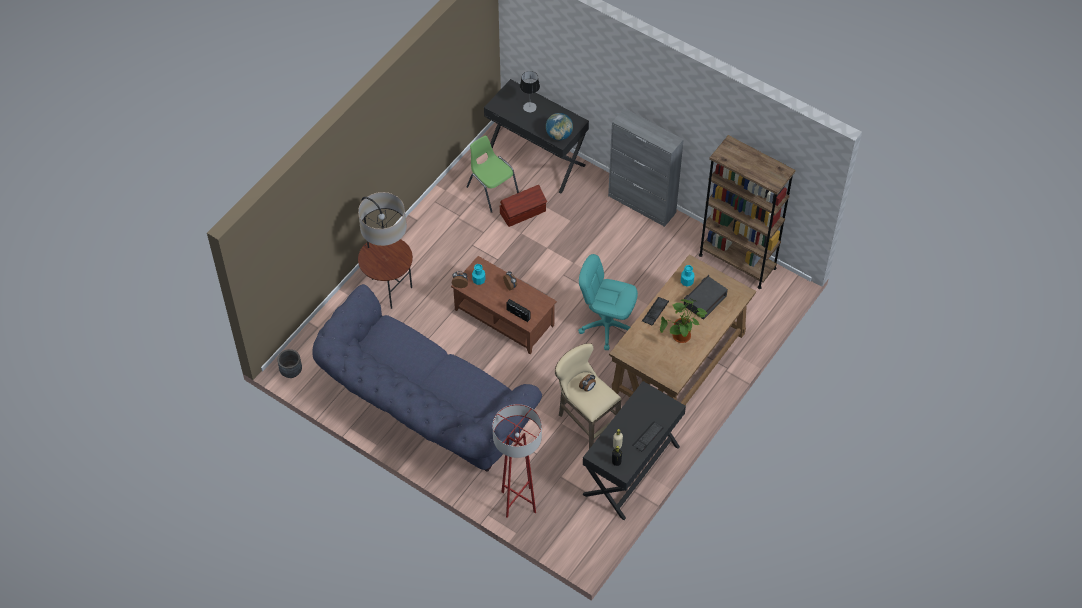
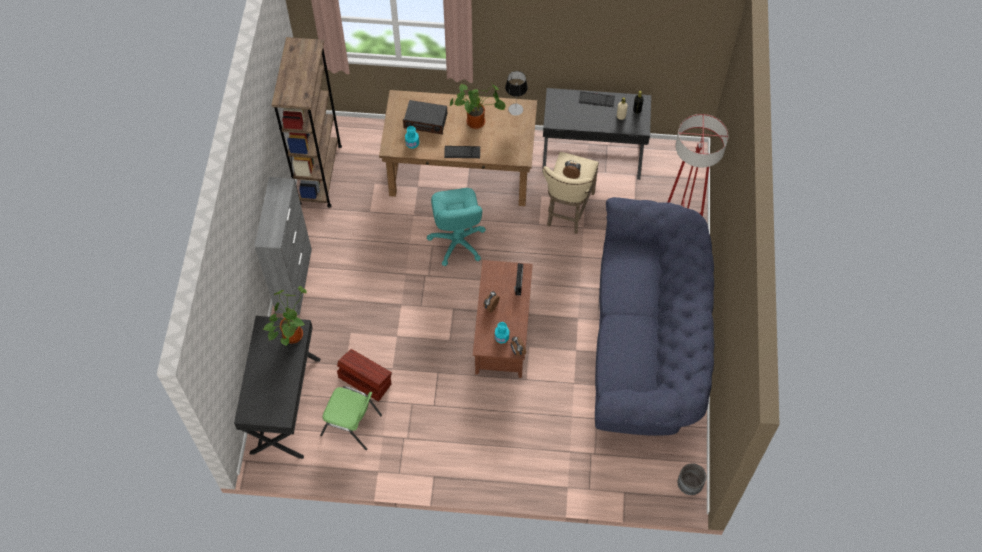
camera: 120 degrees left, 5 degrees up
(389, 289) = (536, 452): floor lamp -> none
(492, 190) = (352, 425): green chair -> green chair turned 90 degrees counterclockwise
(530, 107) = (266, 381): table lamp -> table lamp (515, 109)
(559, 135) = (292, 333): globe -> potted plant

